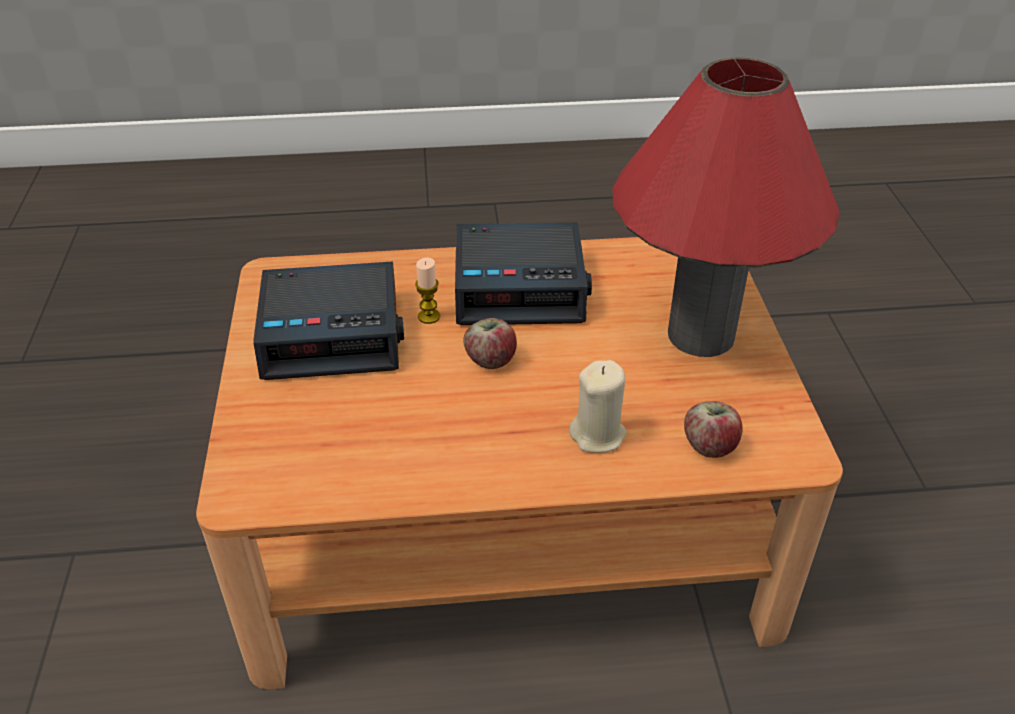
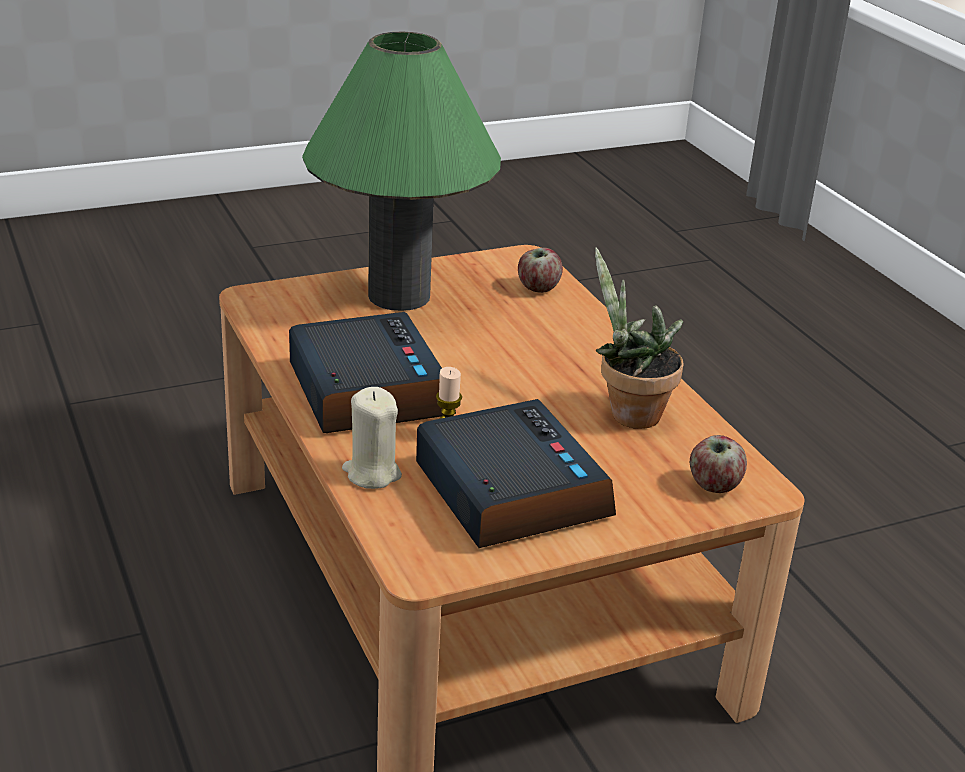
camera: 110 degrees left, 10 degrees down
(414, 441) = (628, 413): none -> potted plant
(491, 360) = (495, 391): apple -> apple (714, 486)
(598, 435) = (558, 332): beige candle -> beige candle (372, 473)
(701, 335) = (399, 296): red table lamp -> green table lamp

